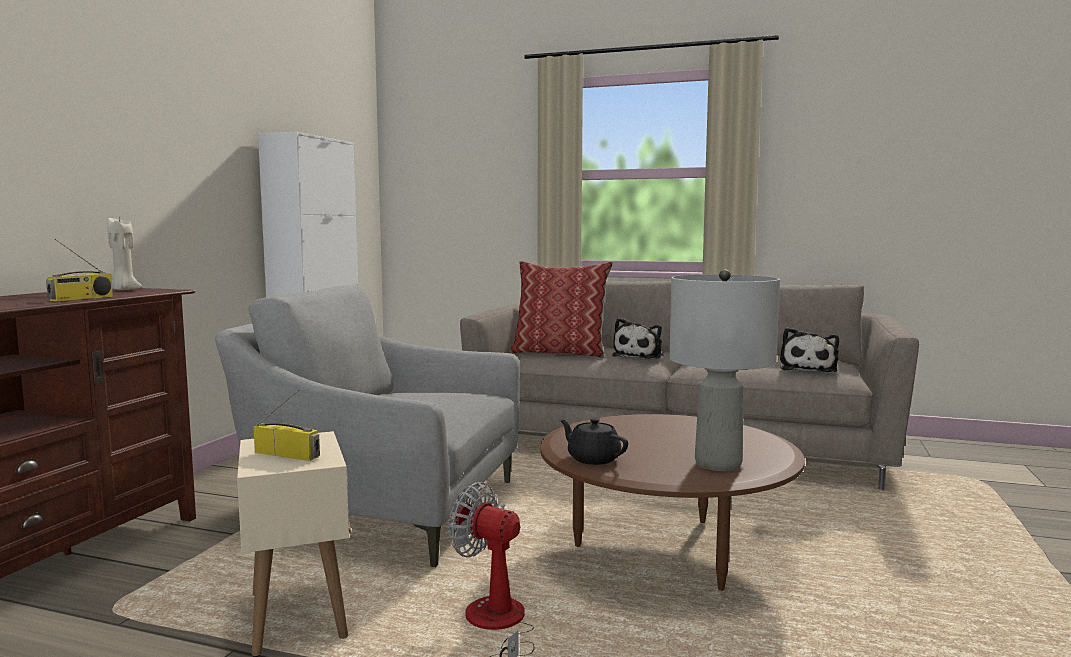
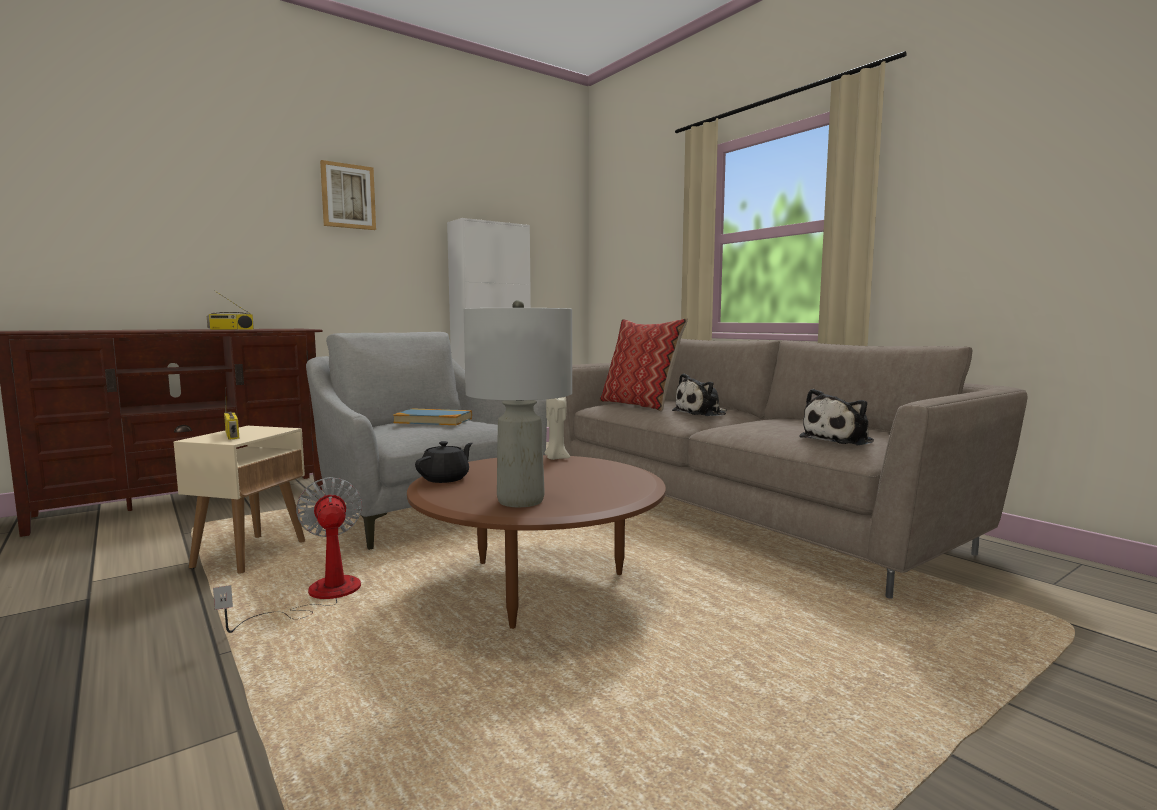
camera: 35 degrees right, 0 degrees up
(124, 290) = (287, 328): beige candle -> beige candle (556, 458)
(152, 92) = (348, 196): none -> picture
(417, 398) = (433, 420): none -> book
(593, 459) = (445, 479): black teapot -> black teapot turned 45 degrees clockwise

